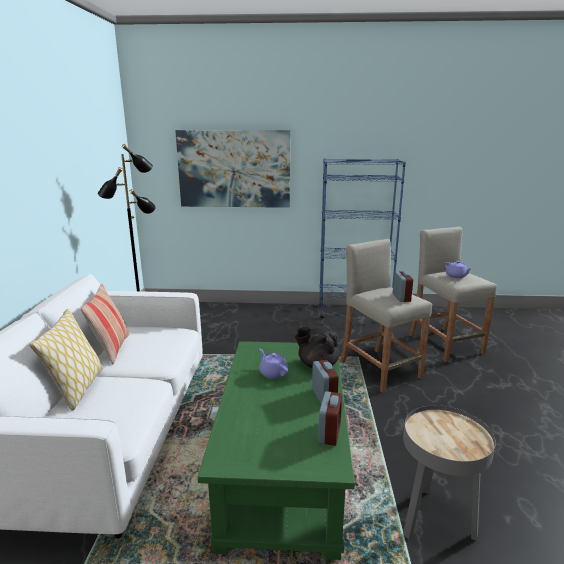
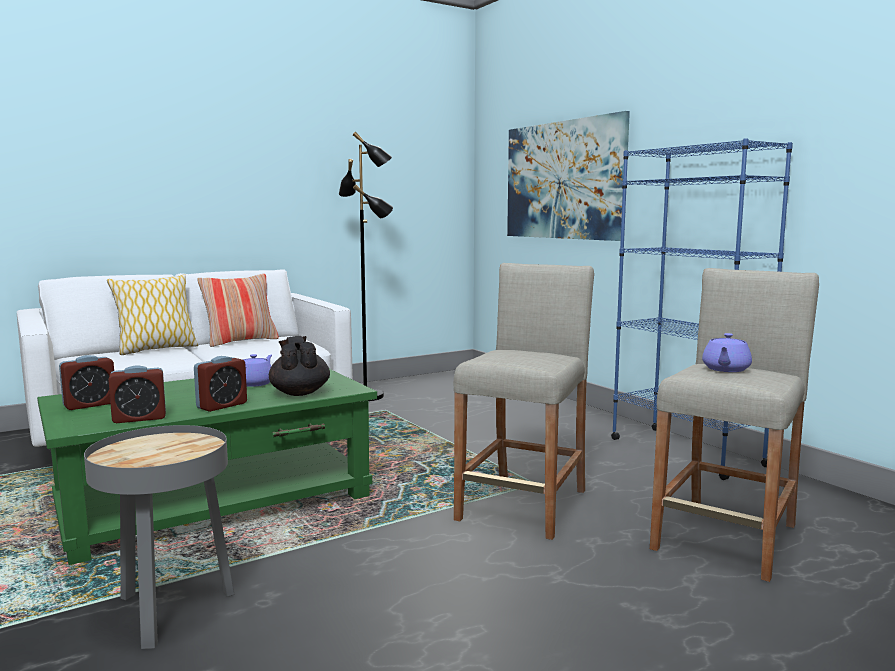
camera: 55 degrees right, 10 degrees down
(401, 298) = (521, 358): alarm clock -> alarm clock (90, 405)

